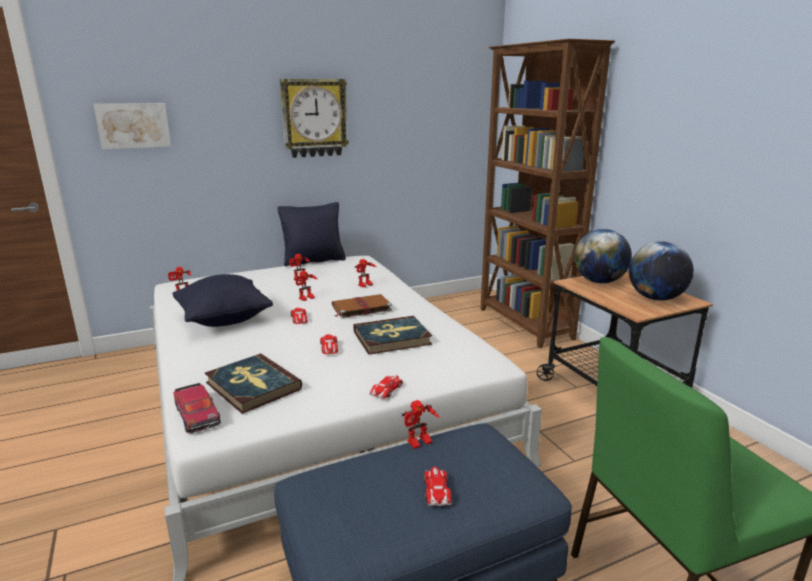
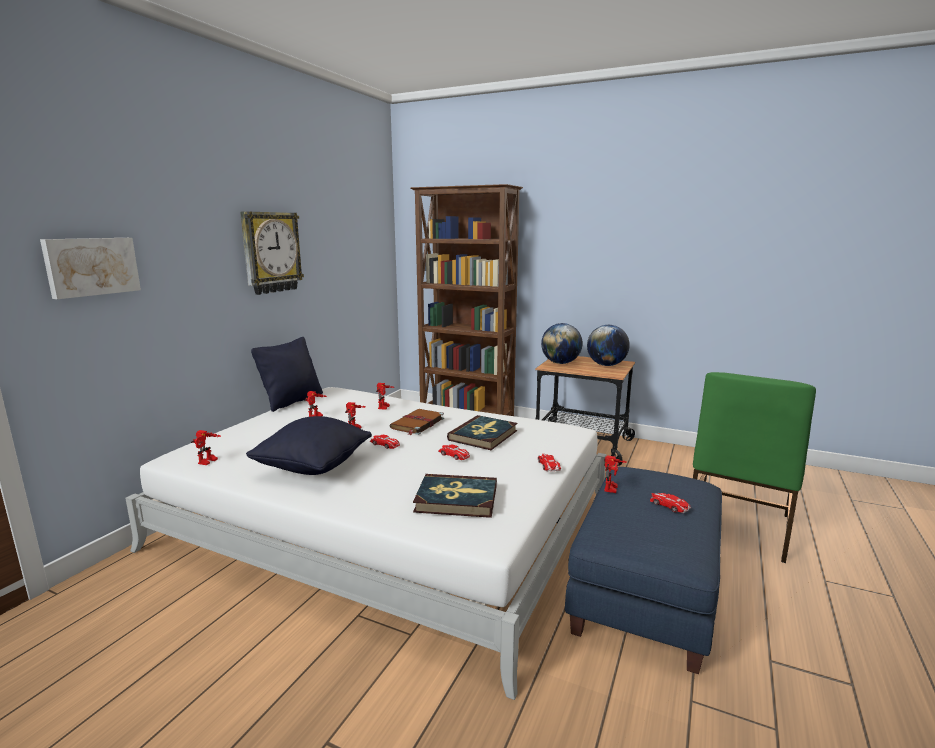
camera: 40 degrees left, 5 degrees down
(197, 414) = (458, 533): toy car -> none

